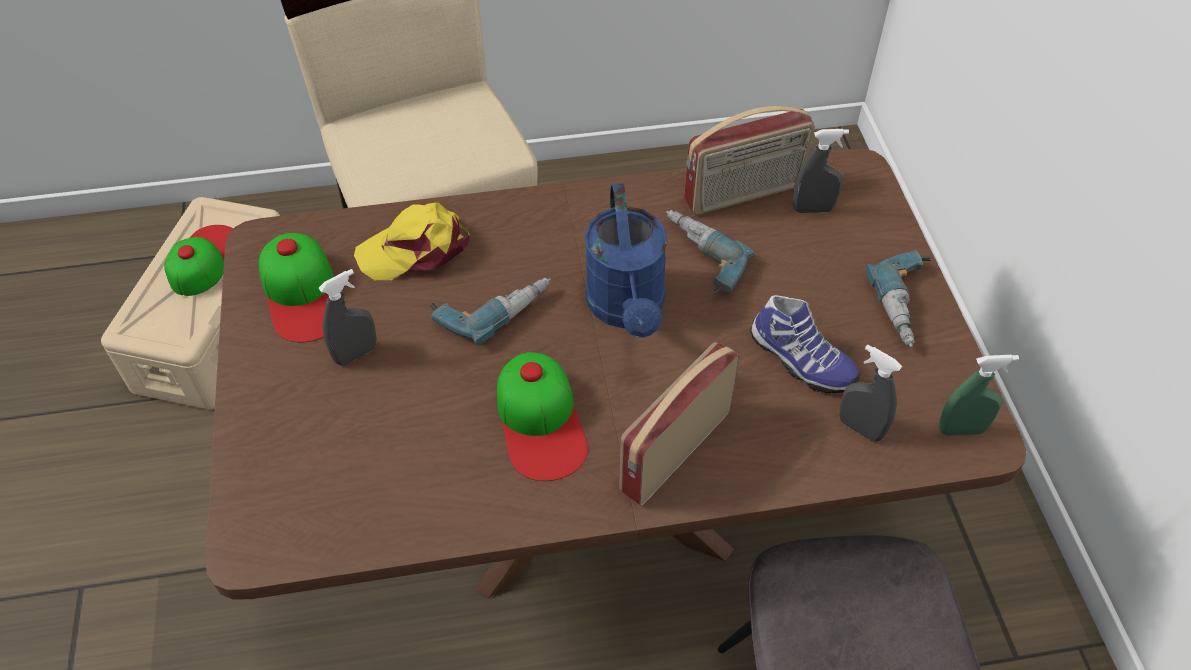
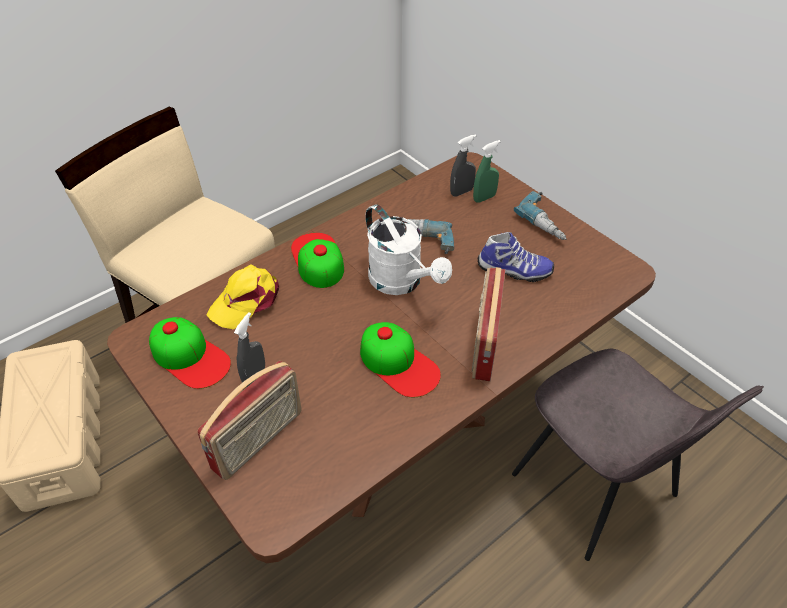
camera: 30 degrees left, 5 degrees down
(203, 259) = (43, 391): cap -> cap (317, 259)
(492, 307) = (320, 314): power drill -> none
(628, 309) = (402, 282): blue watering can -> white watering can
(744, 195) = (419, 198): radio -> radio (259, 441)
(860, 428) = (569, 291): grey spray bottle -> none
(961, 429) = (616, 270): green spray bottle -> green spray bottle (484, 198)

